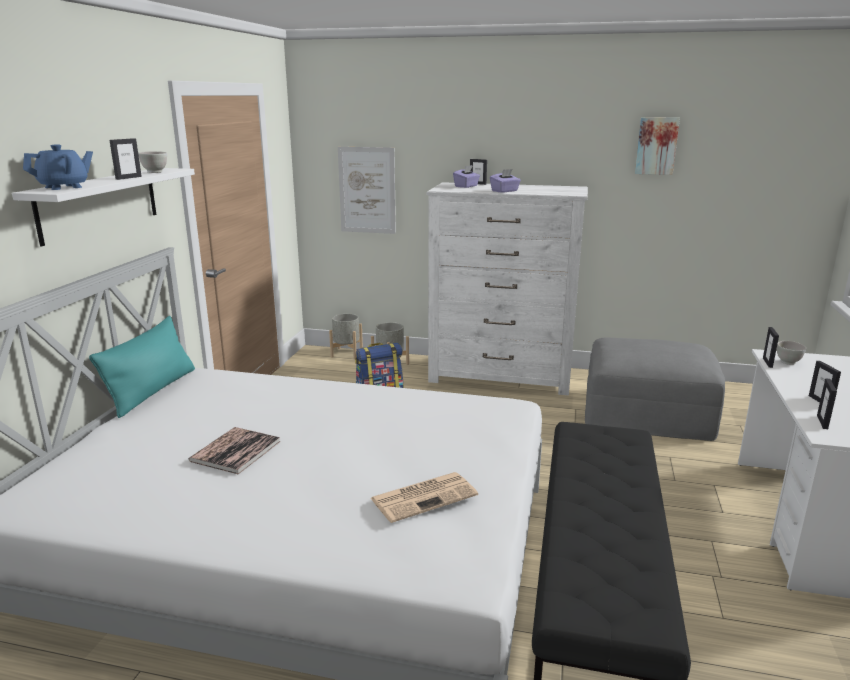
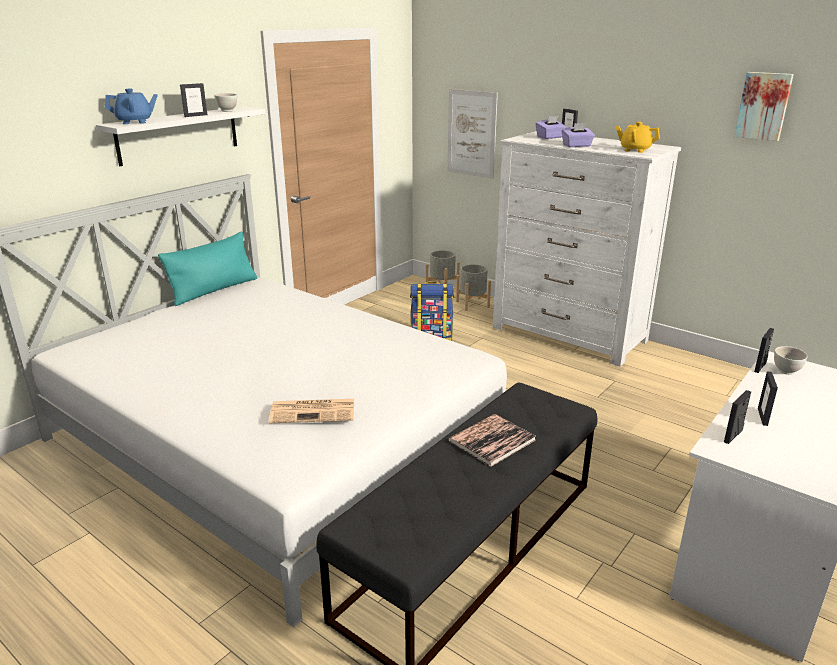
camera: 25 degrees right, 5 degrees up
(236, 451) = (223, 346): book -> book (492, 440)
(559, 191) = (635, 150): none -> yellow teapot
(647, 412) = (690, 400): grey ottoman -> none

